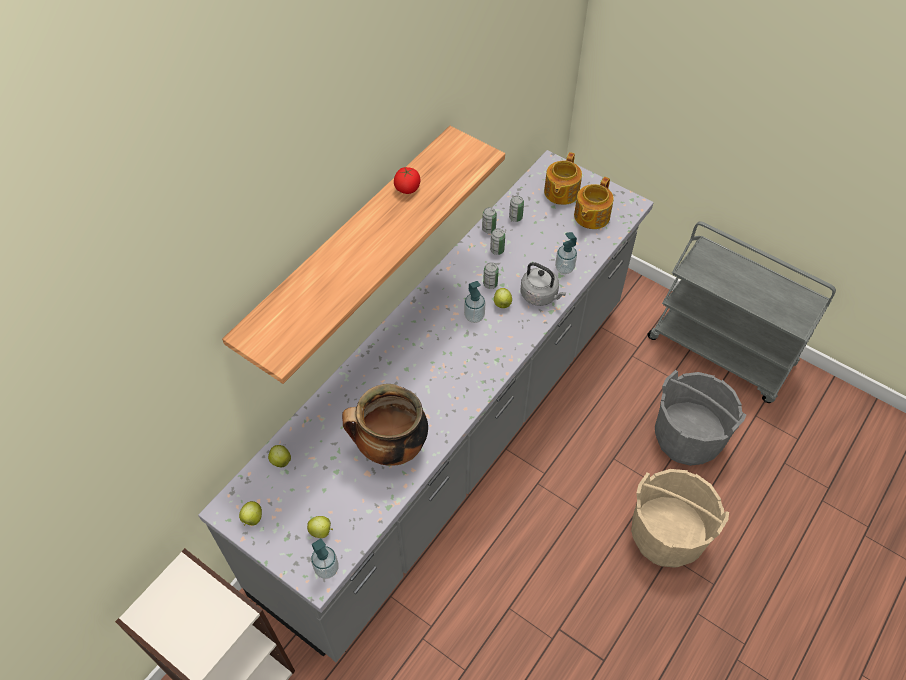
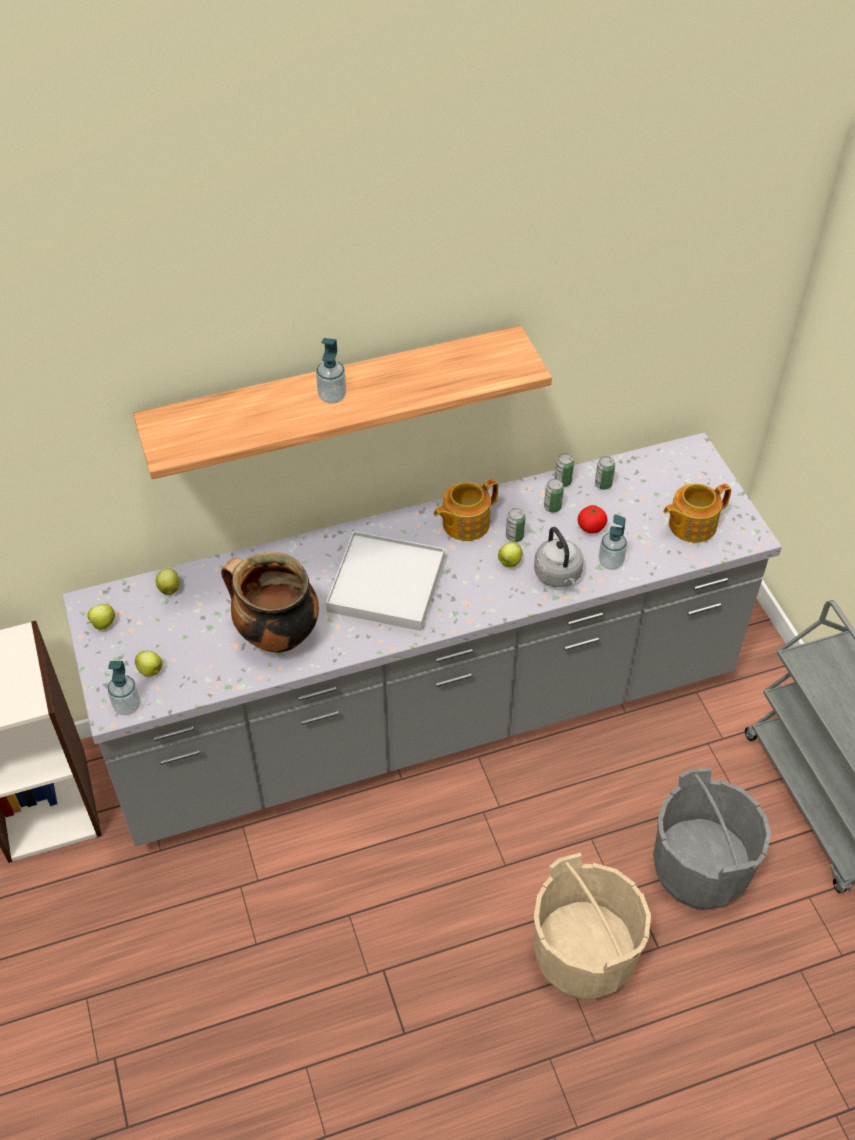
camera: 35 degrees right, 5 degrees down
(407, 188) = (419, 364): tomato -> tomato (591, 527)
(435, 366) = (386, 584): none -> white tray
(474, 316) = (469, 559): soap dispenser -> soap dispenser (332, 396)
(560, 192) = (678, 483): teapot -> teapot (464, 523)

